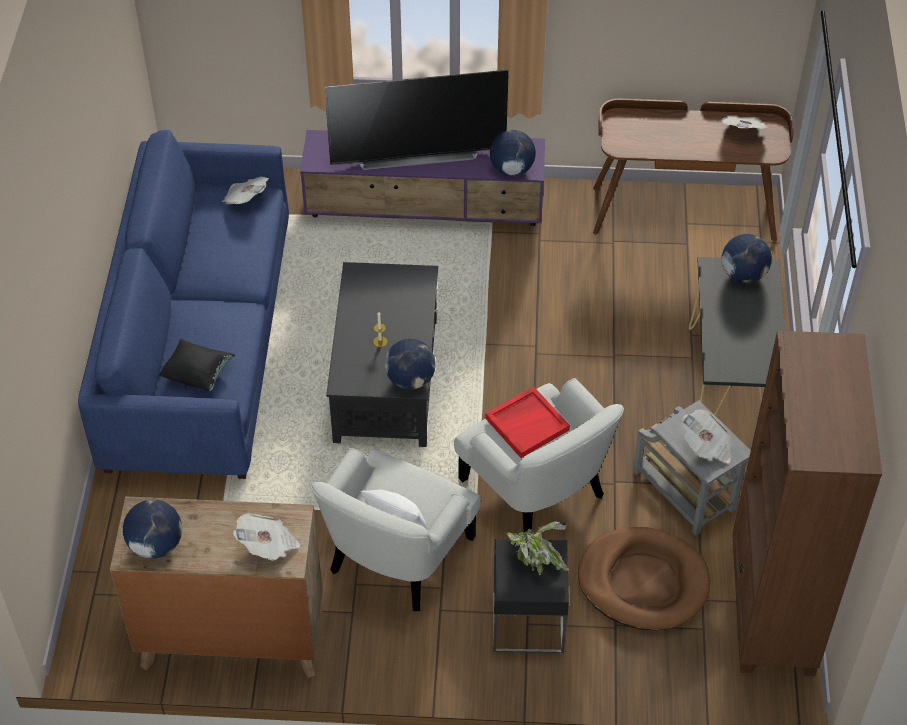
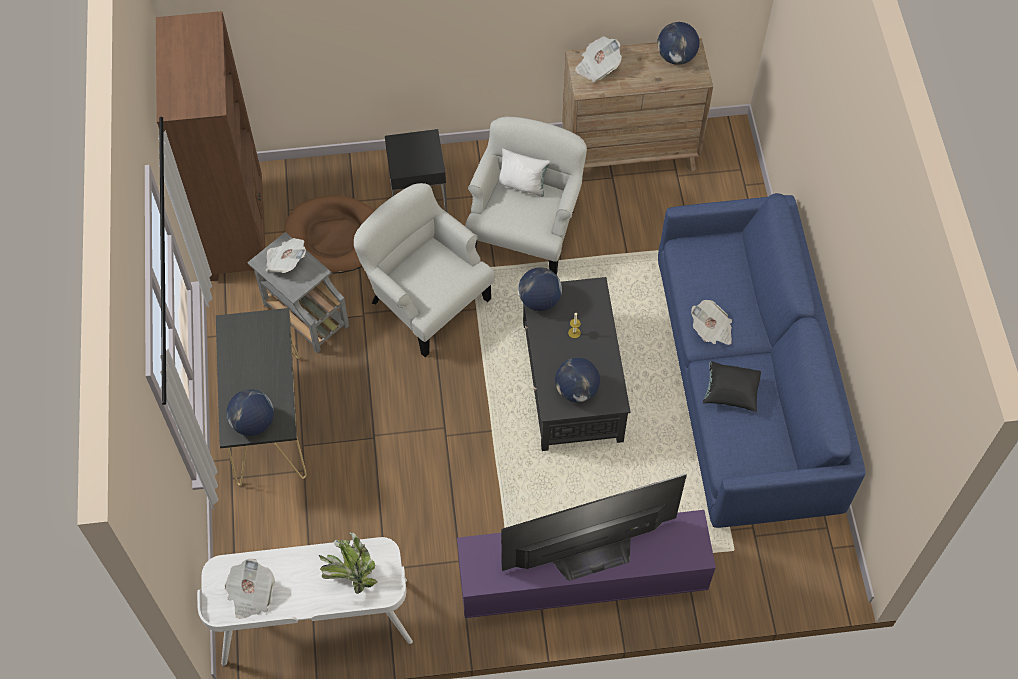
camera: 170 degrees right, 10 degrees up
(198, 375) = (716, 269): black pillow -> black pillow (730, 392)
(246, 199) = (743, 459): newspaper -> newspaper (711, 330)
(511, 169) = (491, 547): globe -> globe (576, 390)
(527, 423) = (435, 281): red tray -> none
(535, 560) = (412, 160): potted plant -> potted plant (350, 572)
(683, 212) = (315, 623): brown desk -> white desk

